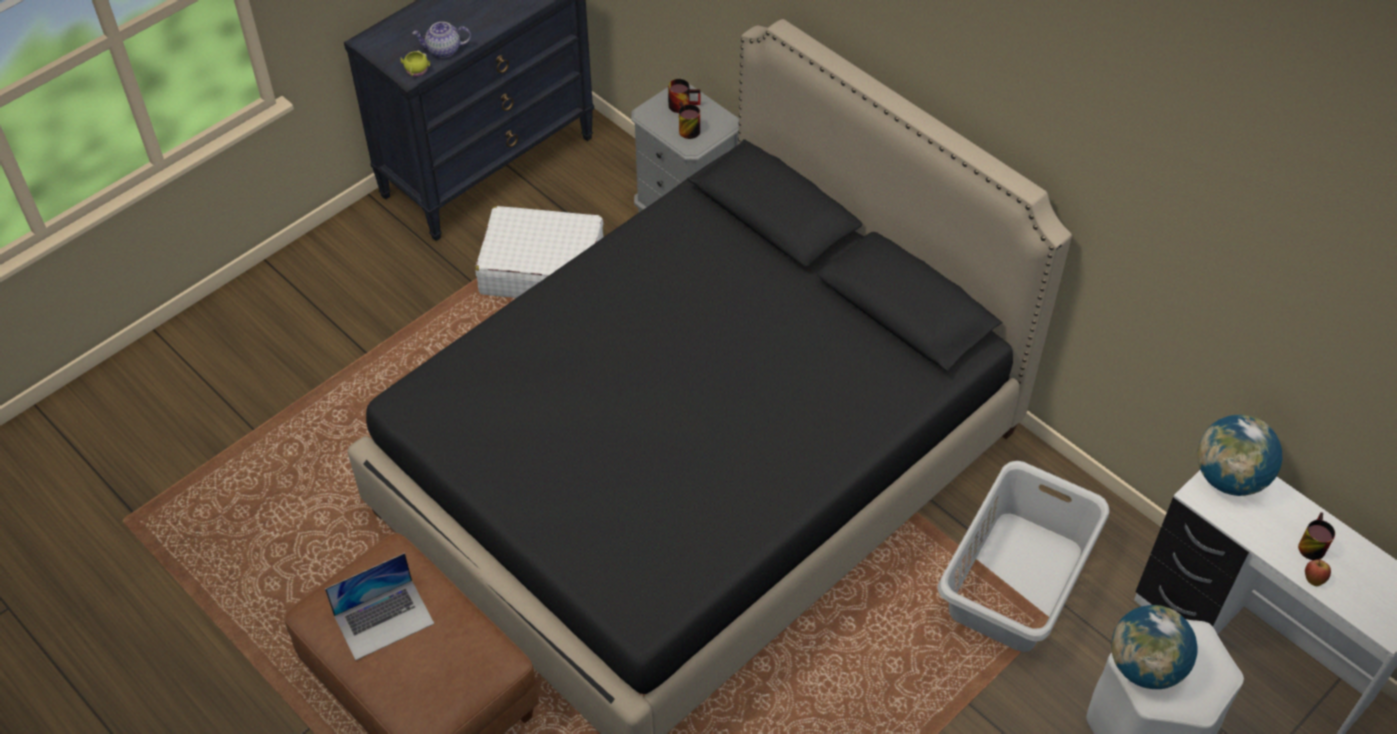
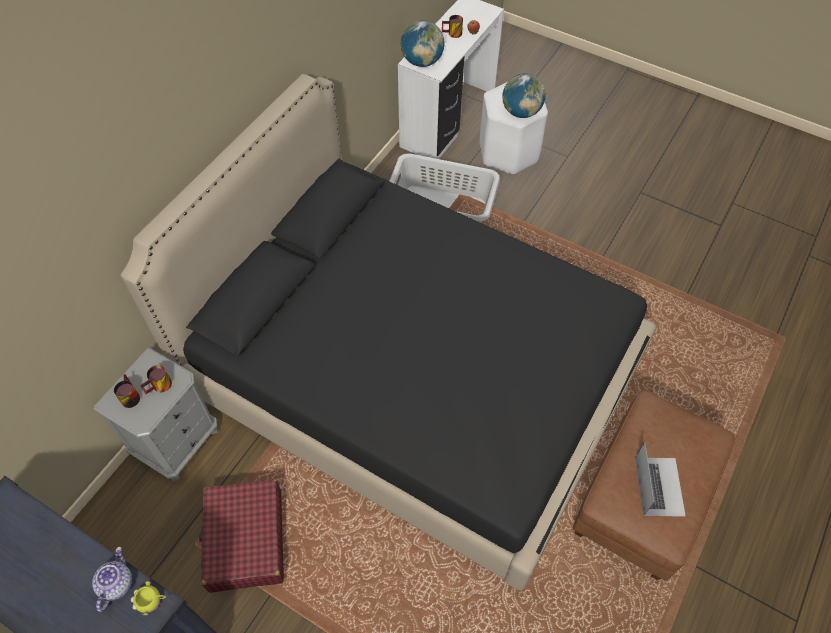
camera: 105 degrees left, 5 degrees up
(384, 619) = (659, 486): laptop -> laptop turned 45 degrees clockwise
(443, 50) = (116, 583): teapot -> teapot turned 150 degrees counterclockwise
(541, 268) = (246, 540): white suitcase -> red suitcase

